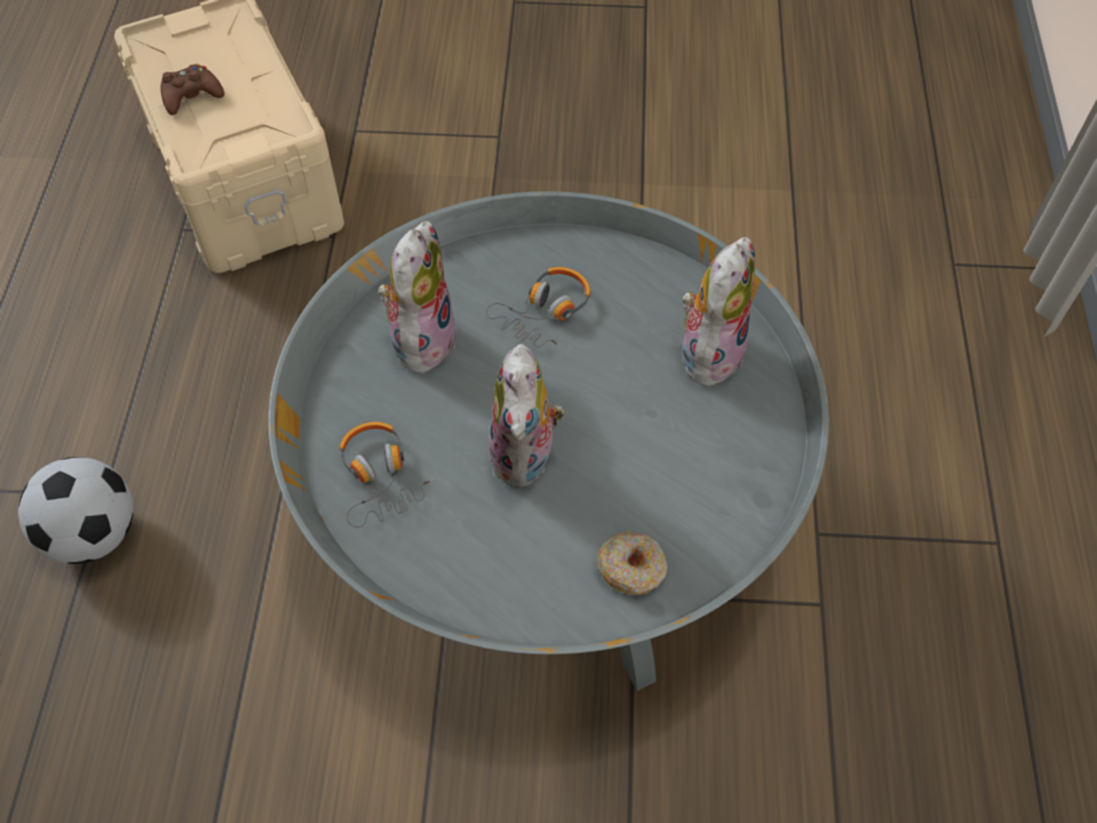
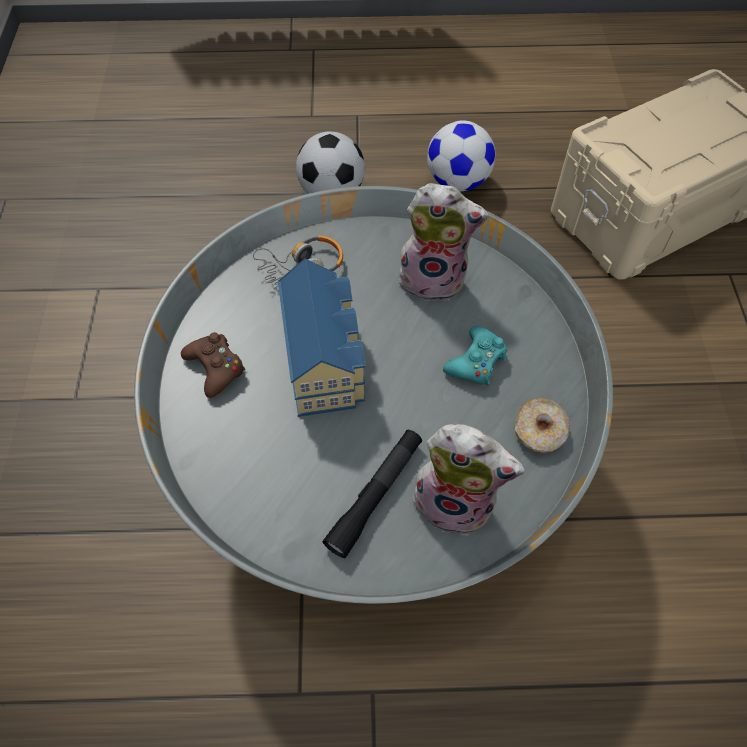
camera: 85 degrees right, 0 degrees up
(125, 369) = (458, 181): none -> football
(191, 95) = (665, 122): brown game controller -> brown game controller (216, 368)
(526, 456) = (326, 360): plush toy -> toy house
(545, 312) = (476, 362): headphones -> turquoise game controller
(632, 568) = (222, 443): donut -> donut (539, 431)
(701, 419) = (375, 495): none -> black flashlight

